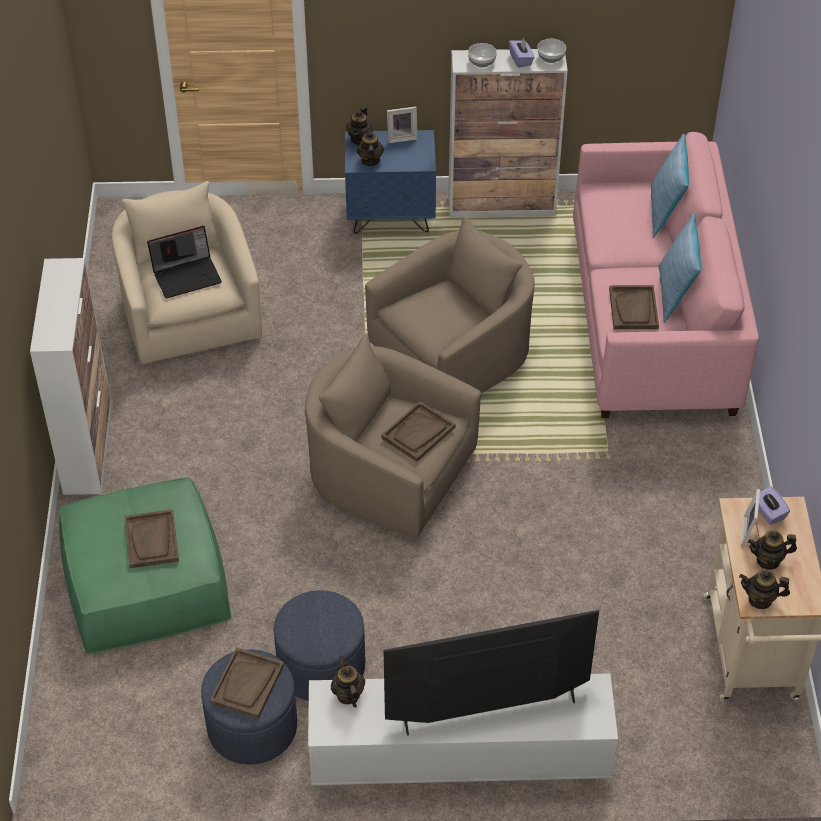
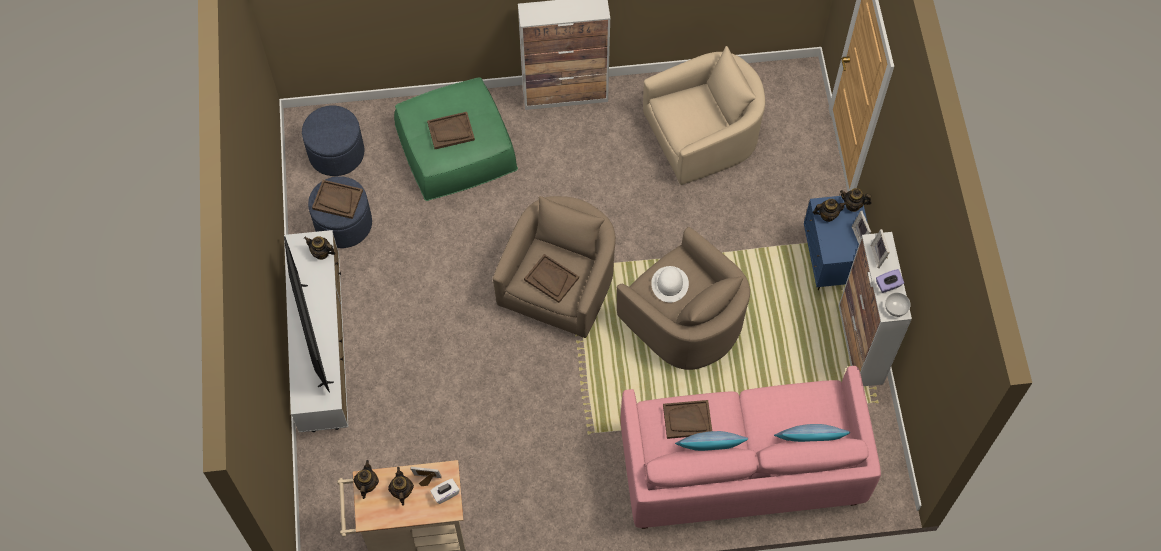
camera: 85 degrees right, 15 degrees up
(187, 275) = (693, 112): laptop -> none
(321, 666) = (390, 258): blue ottoman -> blue ottoman (336, 153)
(348, 694) = (321, 253): teapot -> teapot turned 135 degrees counterclockwise
(438, 318) = (670, 284): none -> white hat
(482, 62) = (879, 255): bowl -> picture frame
(768, 513) = (445, 494): purple tissue box -> white tissue box

